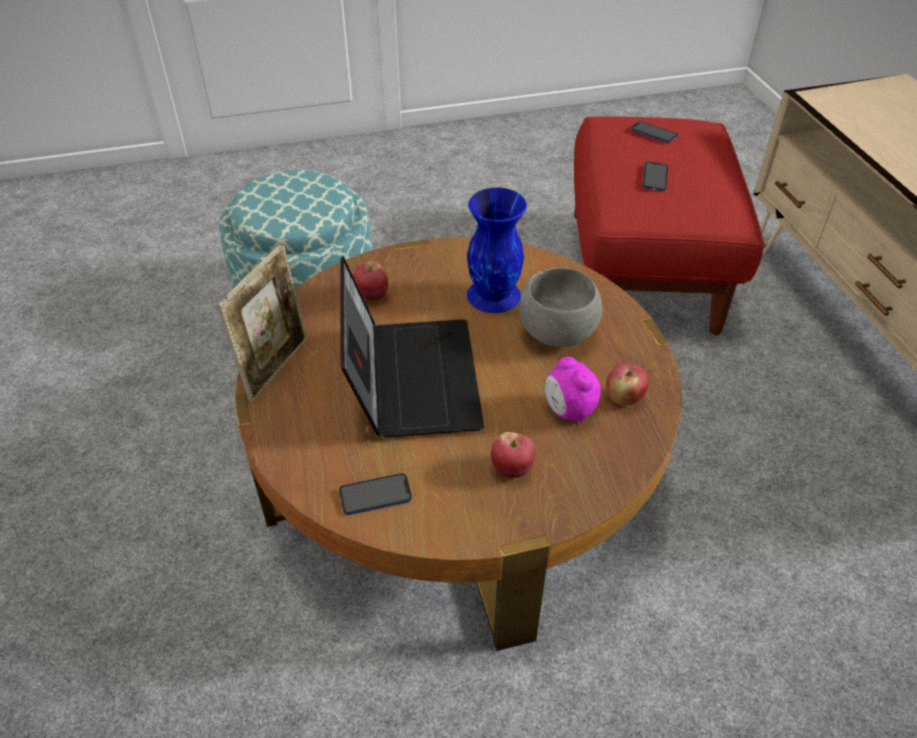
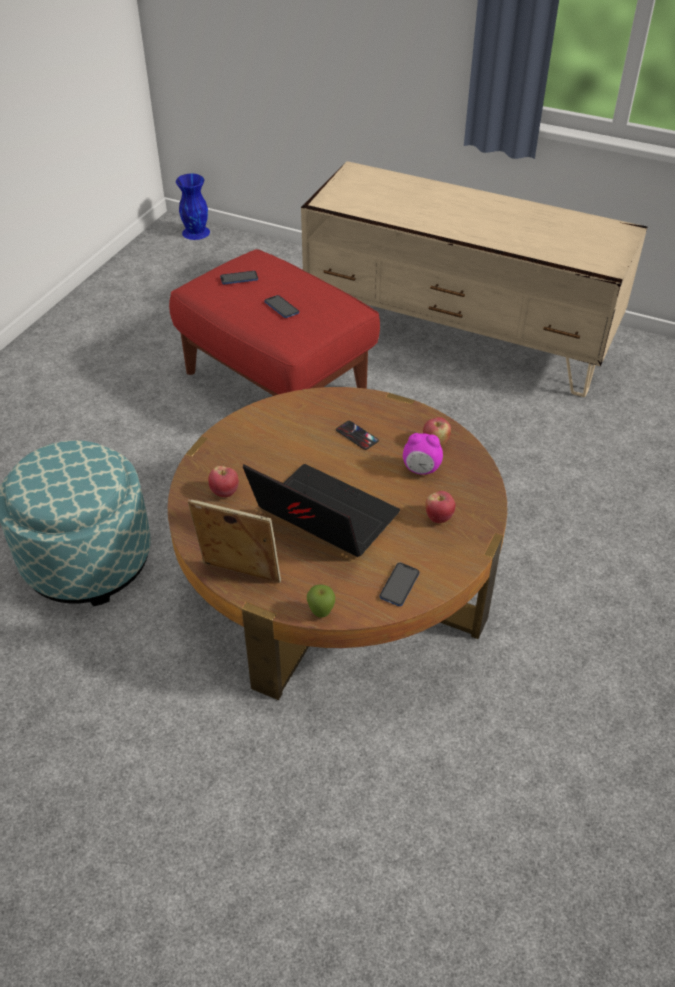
camera: 50 degrees left, 0 degrees up
(276, 367) = (239, 574): picture frame -> picture frame turned 45 degrees counterclockwise
(277, 456) = (321, 614): none -> apple
(494, 295) = (293, 439): blue vase -> blue vase (196, 232)
(556, 333) = (357, 435): grey bowl -> phone

